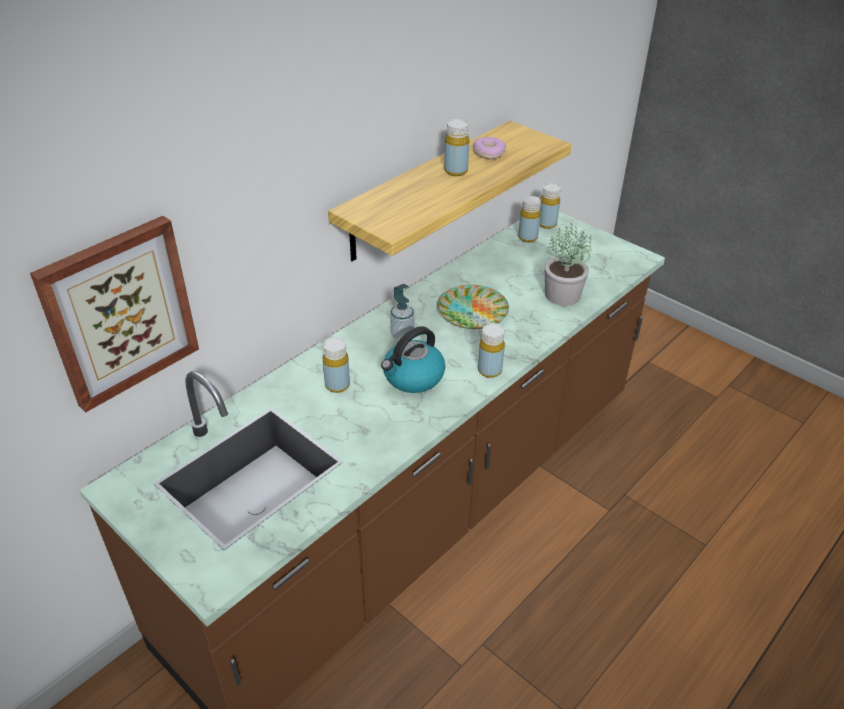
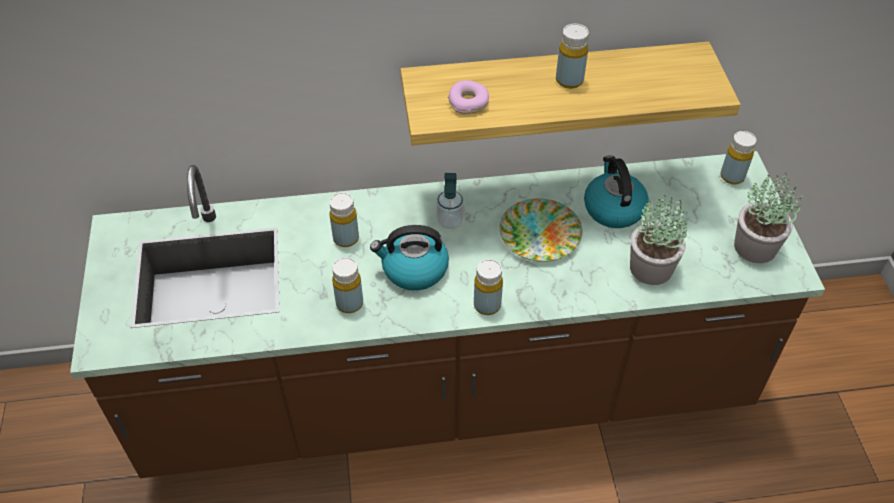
camera: 40 degrees right, 10 degrees up
(120, 312) = (142, 89): picture -> none
(488, 153) = (631, 74): donut -> donut (468, 102)
(499, 274) = (613, 208): none -> kettle
(527, 237) = (691, 182): yellow bottle -> yellow bottle (349, 303)
(605, 254) = (756, 247): none -> potted plant

